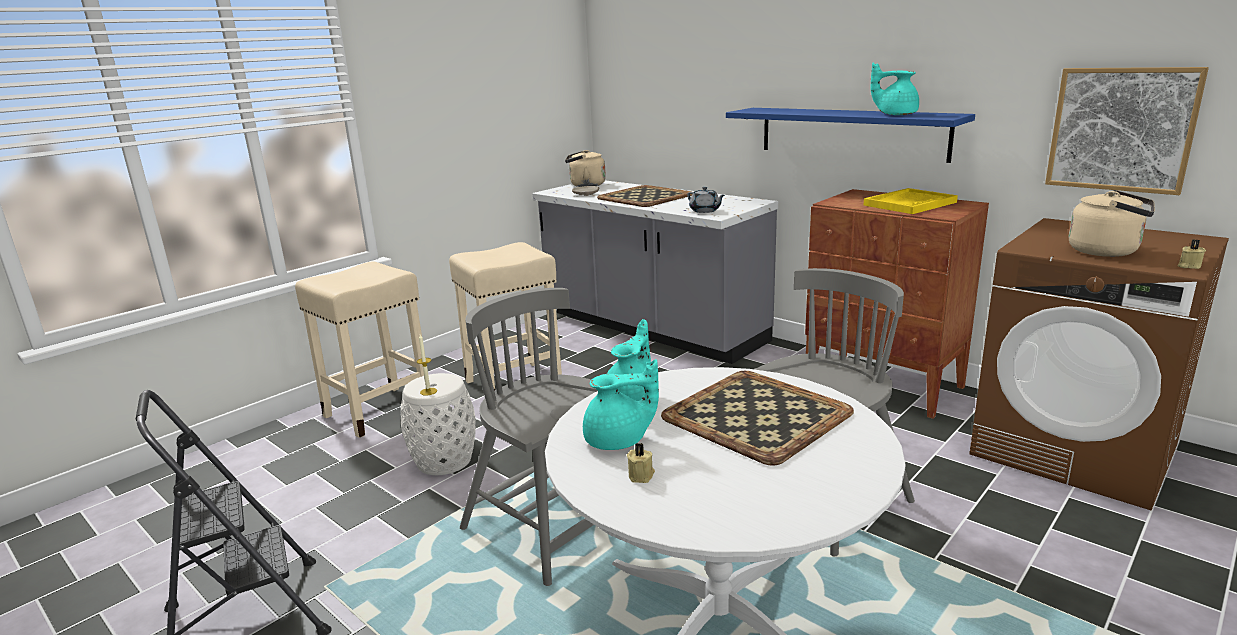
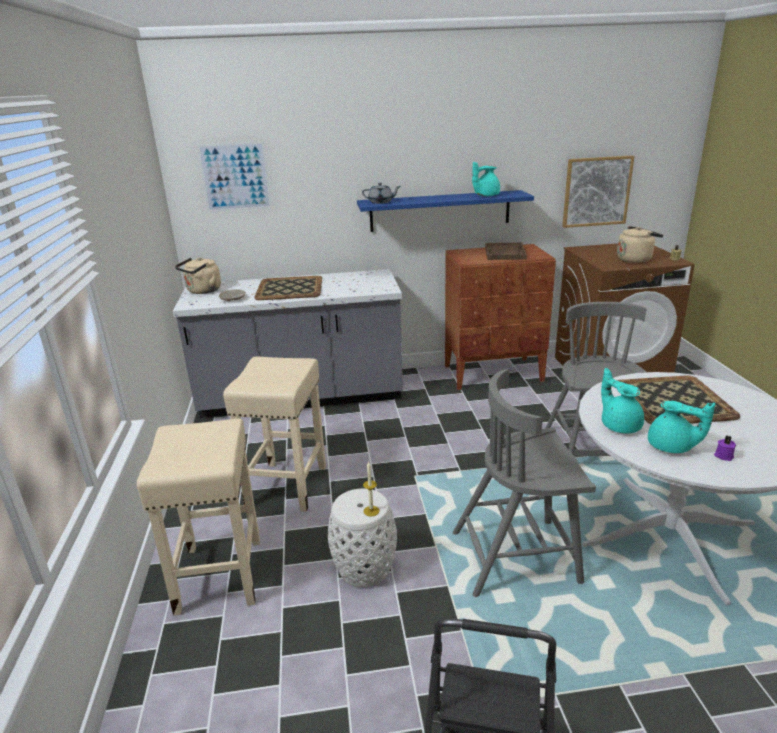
camera: 50 degrees left, 5 degrees up
(618, 441) = (671, 447): turquoise teapot -> turquoise teapot turned 90 degrees clockwise
(641, 70) = (235, 177): none -> picture
(642, 475) = (723, 455): beige candle -> purple candle
(705, 211) = (369, 288): grey teapot -> grey teapot (381, 202)
(909, 204) = (505, 253): yellow tray -> brown tray

